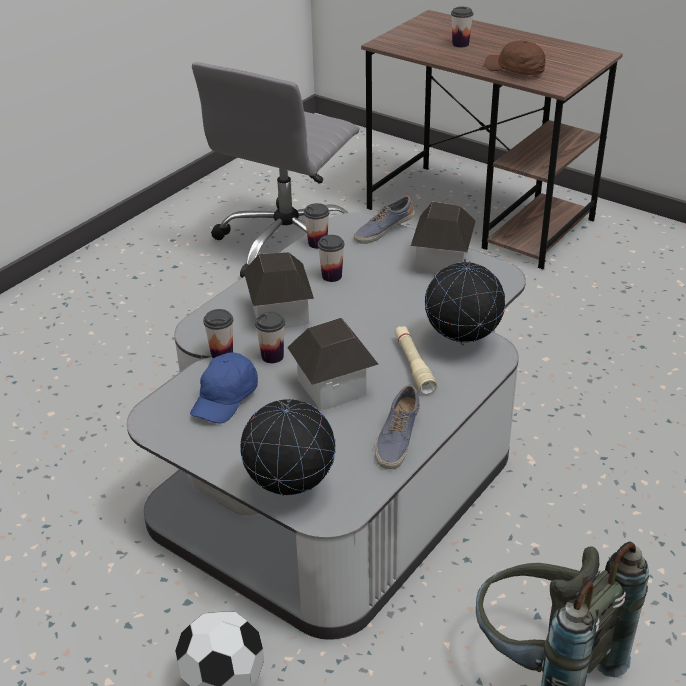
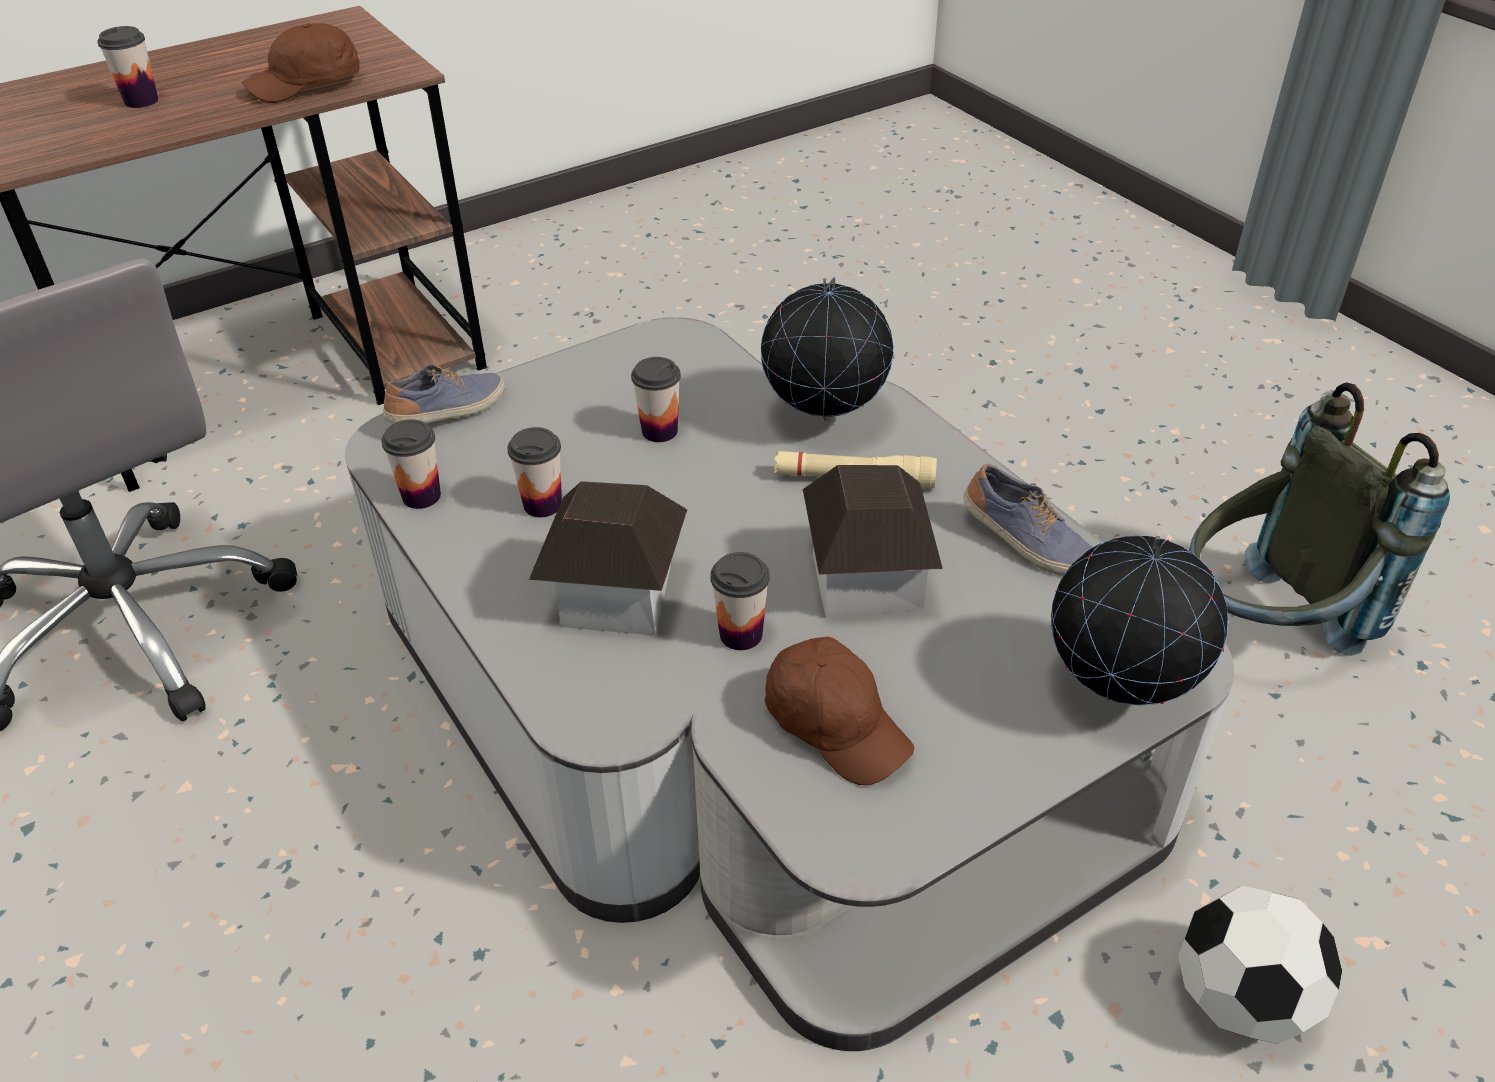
camera: 70 degrees left, 5 degrees up
(222, 353) = (693, 703): cup -> cup (659, 431)
(226, 398) = (836, 725): blue cap -> brown cap
(383, 231) = (449, 413): shoe -> shoe turned 120 degrees counterclockwise
(442, 262) = (595, 379): toy house -> none

